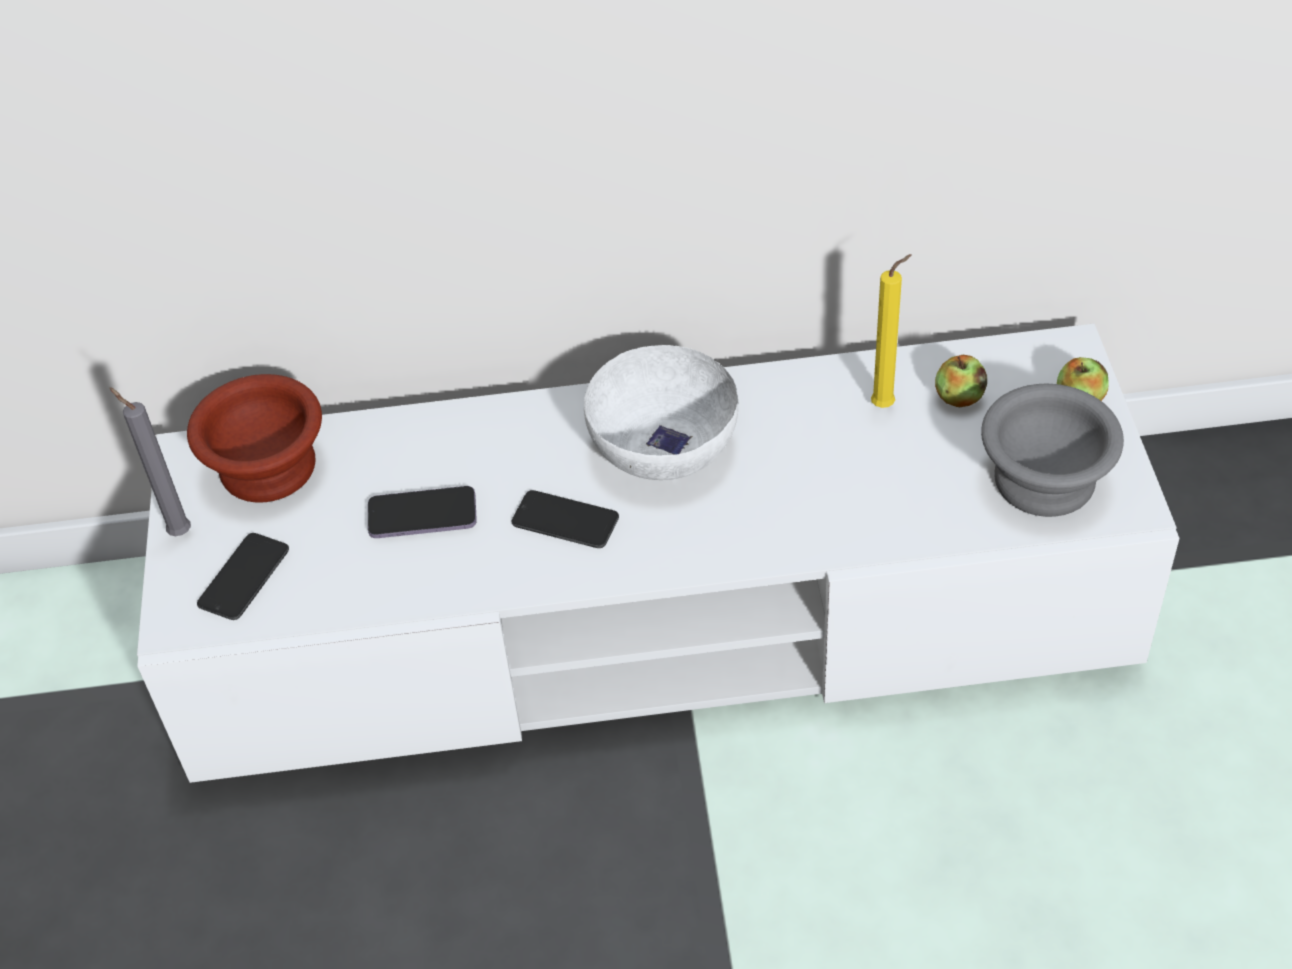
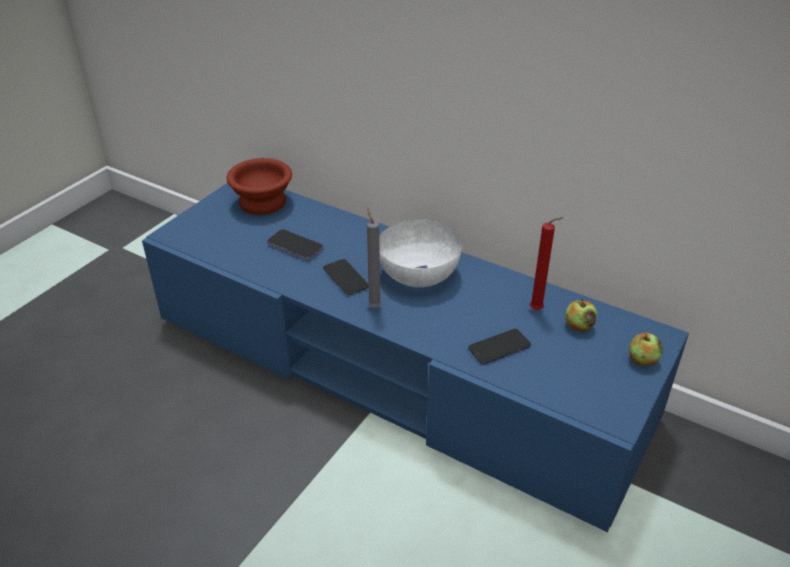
camera: 35 degrees right, 10 degrees down
(177, 532) = (207, 206): grey candle -> grey candle (373, 306)
(244, 577) = (209, 232): phone -> phone (499, 347)
(656, 616) = (395, 368): white tv stand -> blue tv stand
(886, 405) = (538, 310): yellow candle -> red candle
(1044, 476) = (585, 381): grey bowl -> none

